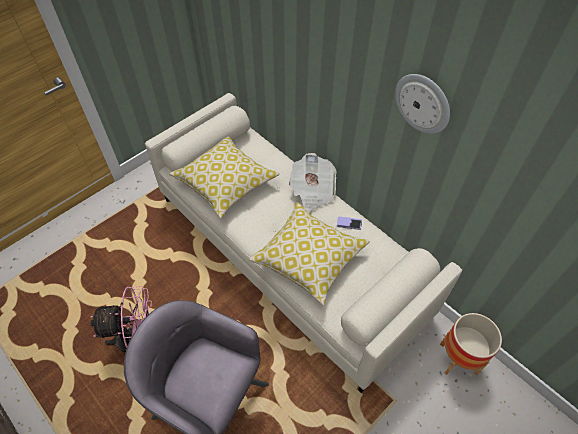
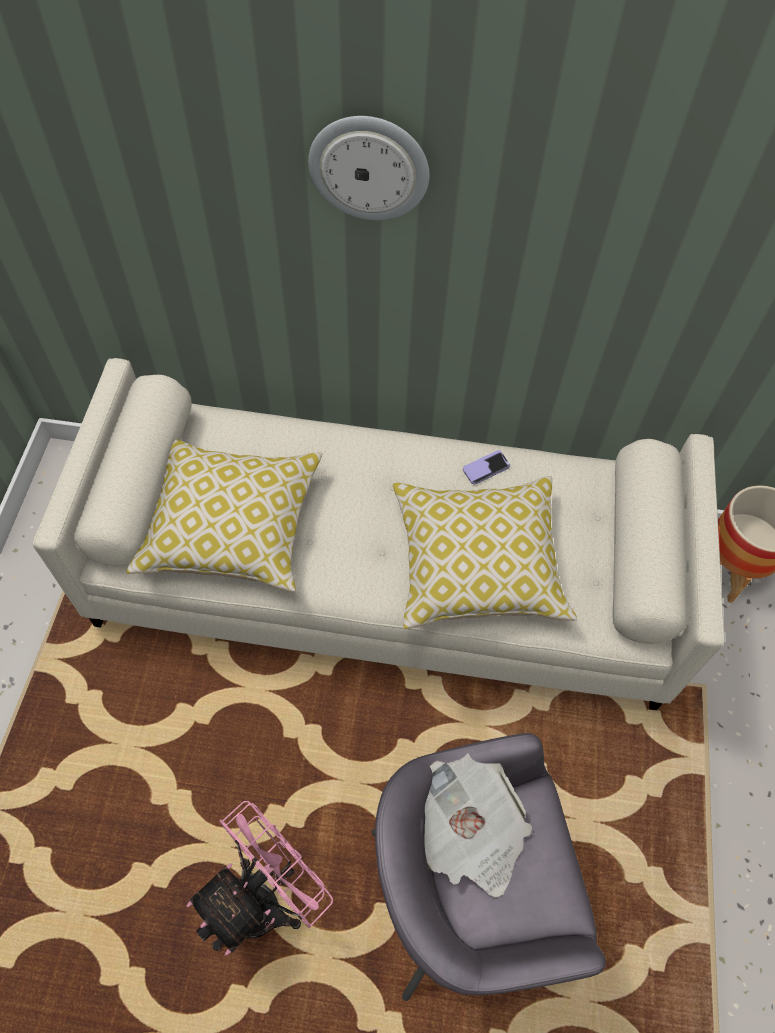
camera: 40 degrees left, 5 degrees up
(312, 191) = (387, 450): newspaper -> newspaper (469, 833)
(423, 103) = (607, 198): wall clock -> wall clock (369, 167)

